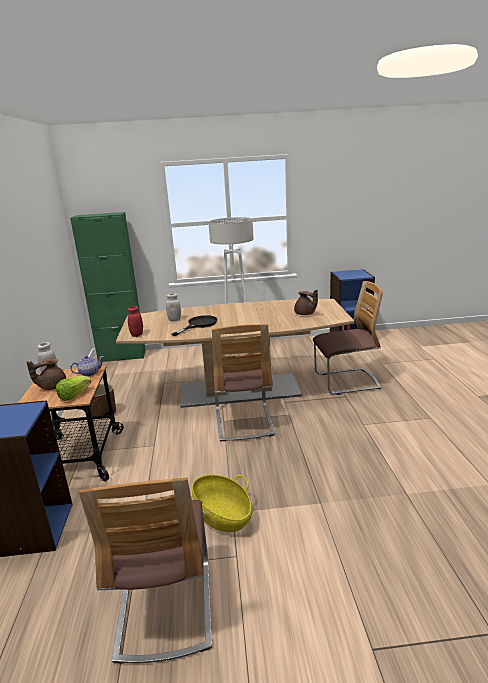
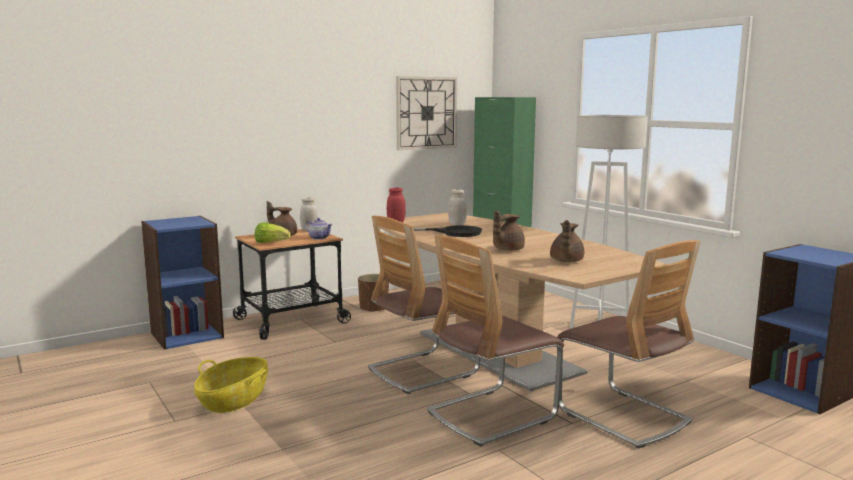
camera: 60 degrees right, 10 degrees down
(50, 238) = (426, 113): none -> wall clock
(165, 606) = (105, 405): chair -> chair (491, 415)
(263, 320) = (507, 249): none -> brown teapot

